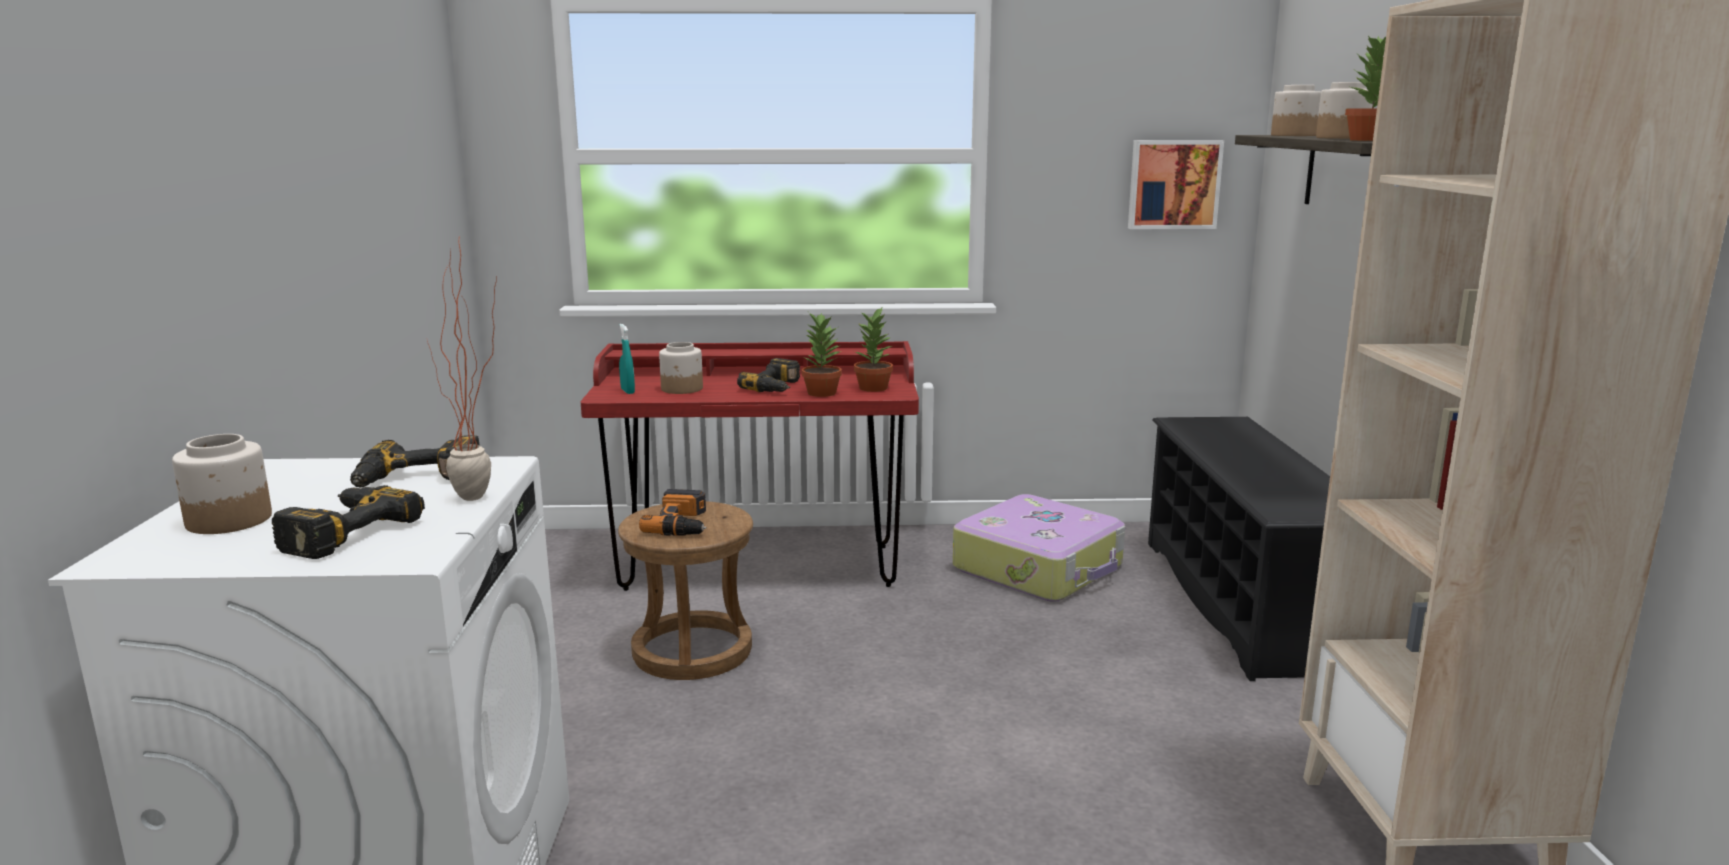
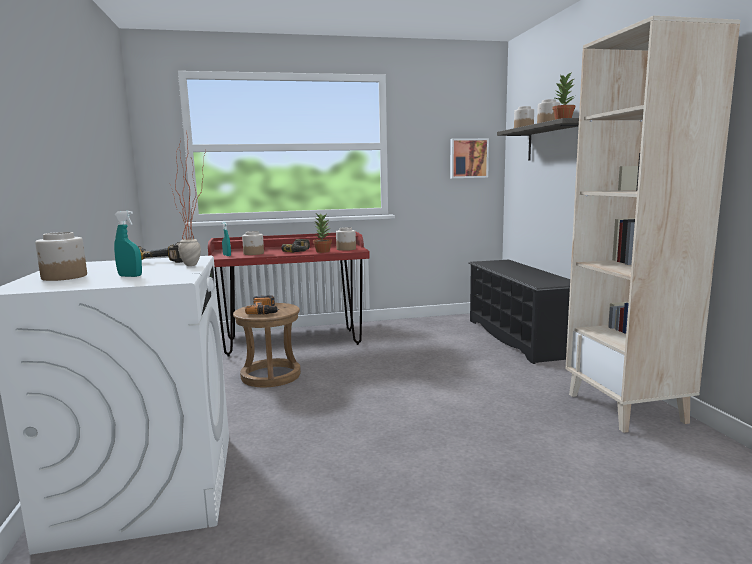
camera: 10 degrees left, 5 degrees down
(341, 532) = (130, 276): power drill -> turquoise spray bottle
(874, 388) = (346, 249): potted plant -> jar
(1040, 568) = (425, 332): suitcase -> none

